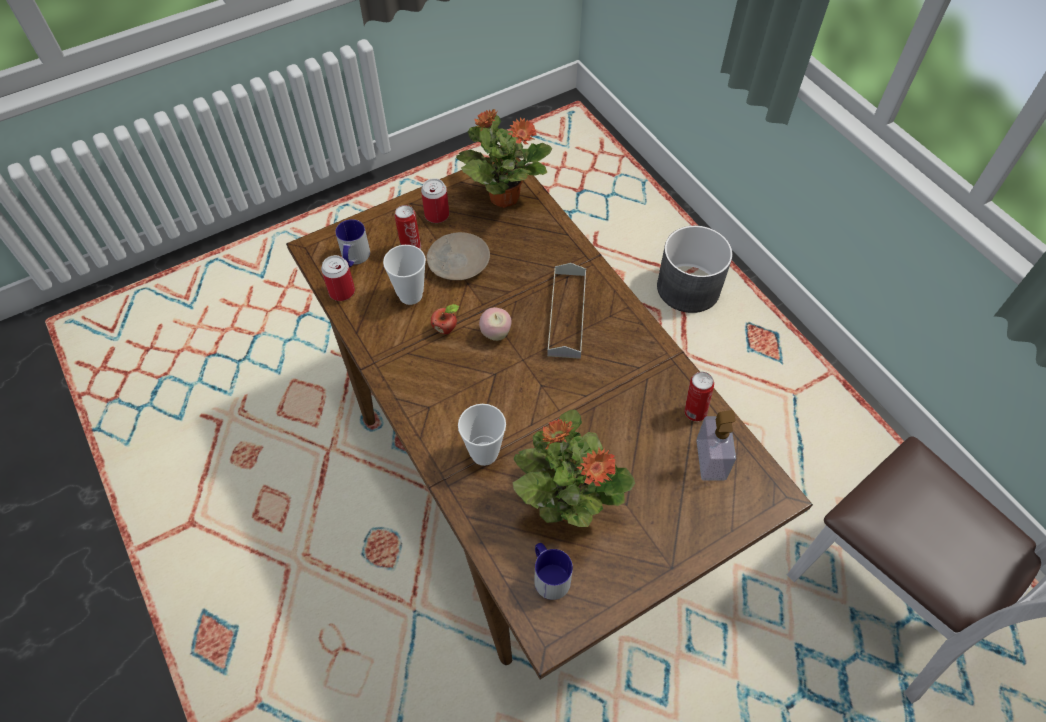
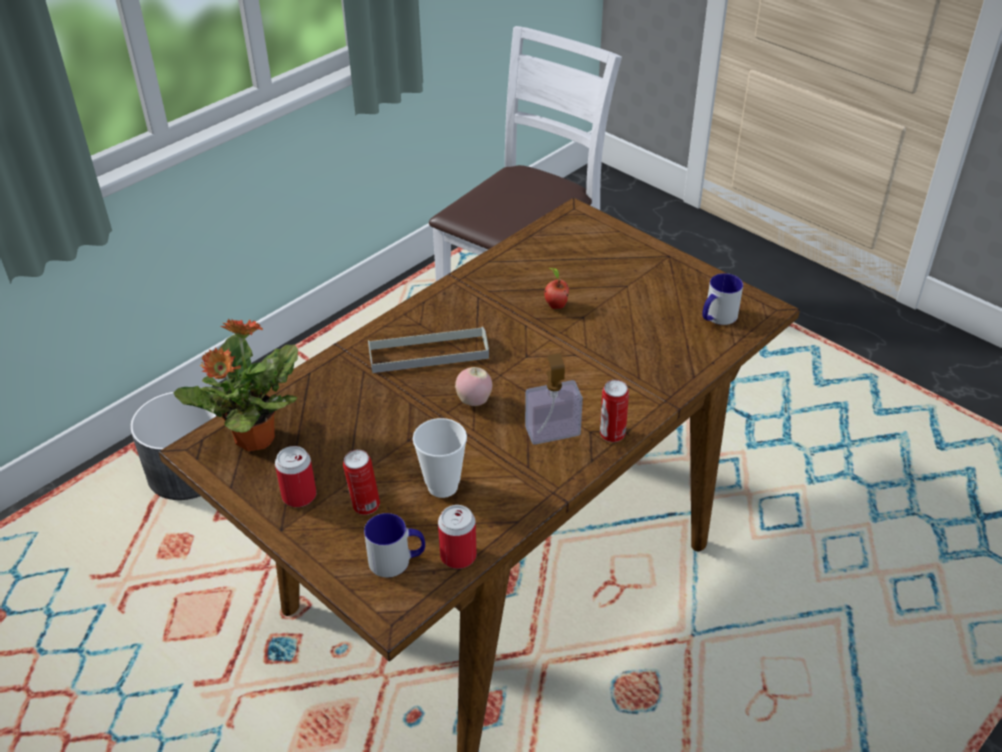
camera: 105 degrees left, 15 degrees down
(446, 328) = (482, 442): apple -> apple (555, 305)
(458, 262) = (377, 456): beige plate -> none
(484, 453) = (623, 379): cup -> none
(567, 502) = (644, 318): potted plant -> none
(693, 412) = (514, 260): can -> can (612, 435)
(710, 459) = (559, 246): soap dispenser -> soap dispenser (552, 431)

